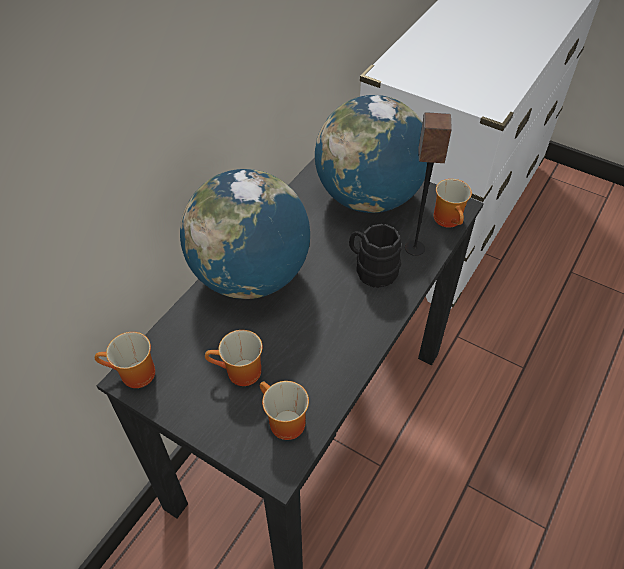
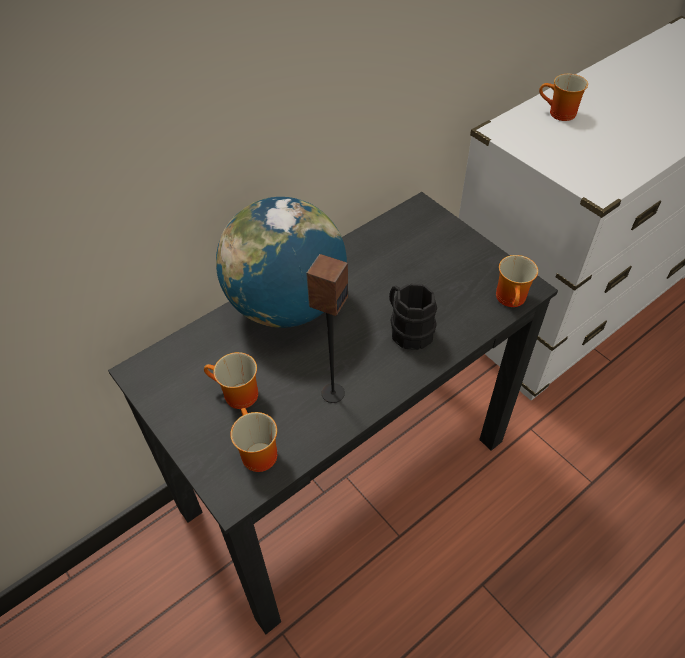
camera: 20 degrees right, 0 degrees up
(133, 376) = (142, 371): mug -> mug (559, 114)
(368, 197) = (437, 256): globe -> none
(414, 248) = (461, 318): speaker -> speaker (332, 393)

